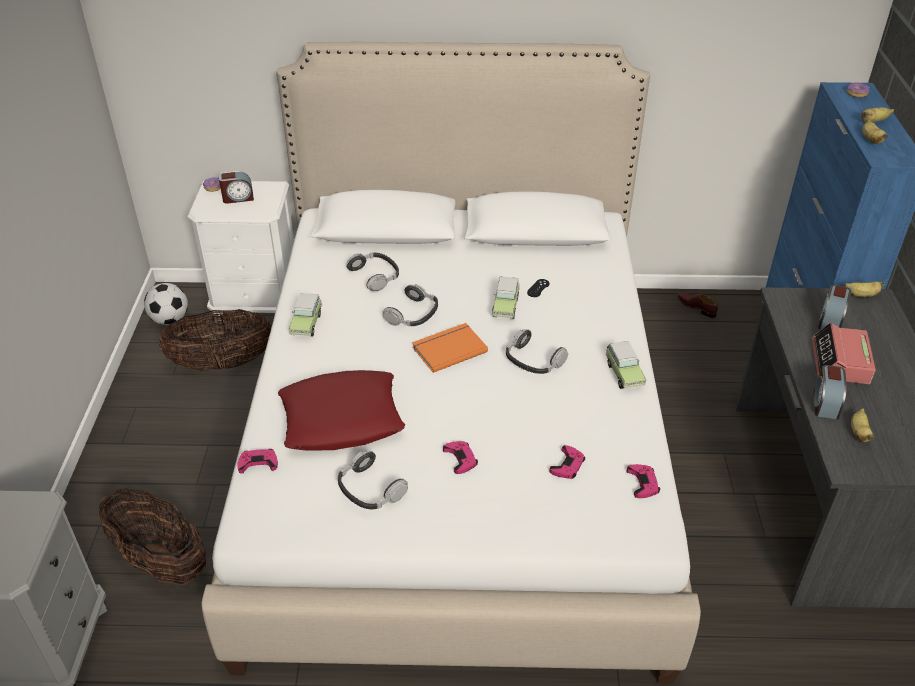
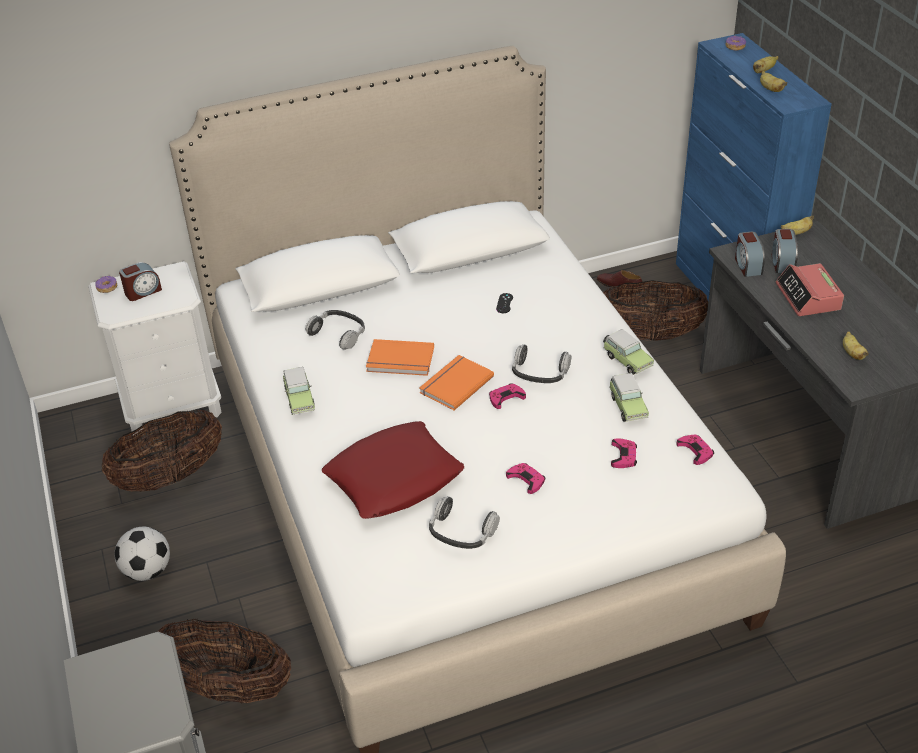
camera: 20 degrees left, 0 degrees up
(170, 319) = (81, 448): football -> football (147, 570)
(258, 463) = (340, 542): pink game controller -> pink game controller (506, 398)
(413, 314) = (400, 361): headphones -> orange book
(505, 306) = (484, 329): toy car -> toy car (627, 406)
(703, 361) = (650, 335): none -> basket
(825, 403) = (814, 337): alarm clock -> alarm clock (747, 265)

